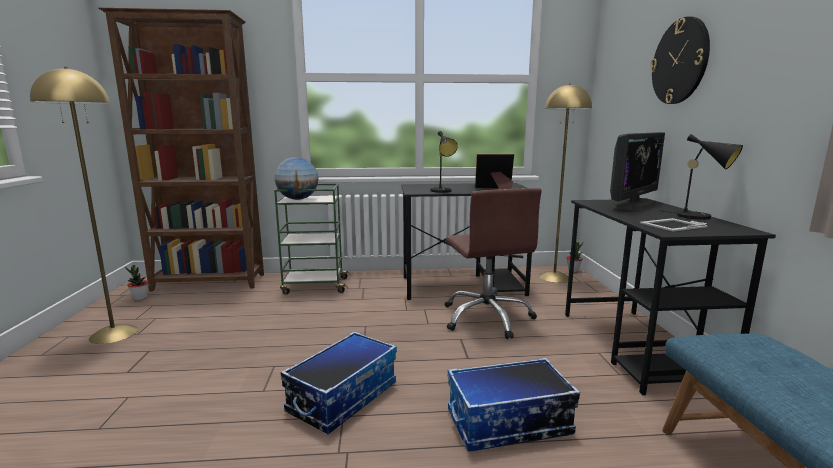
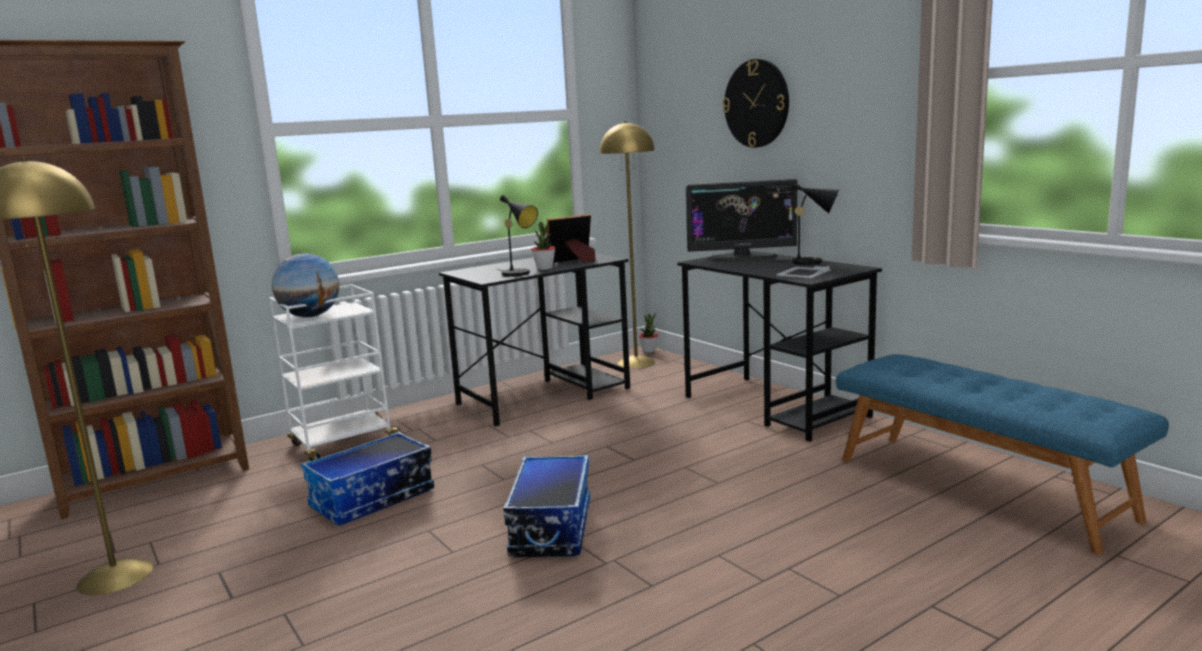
camera: 30 degrees left, 0 degrees up
(140, 298) = (64, 530): potted plant -> potted plant (544, 268)
(314, 286) = (343, 443): green cart -> white cart
(487, 317) = (610, 420): brown office chair -> none
(508, 424) = (727, 495): storage box -> storage box (372, 499)
(633, 204) = (742, 258): monitor -> monitor turned 75 degrees clockwise

